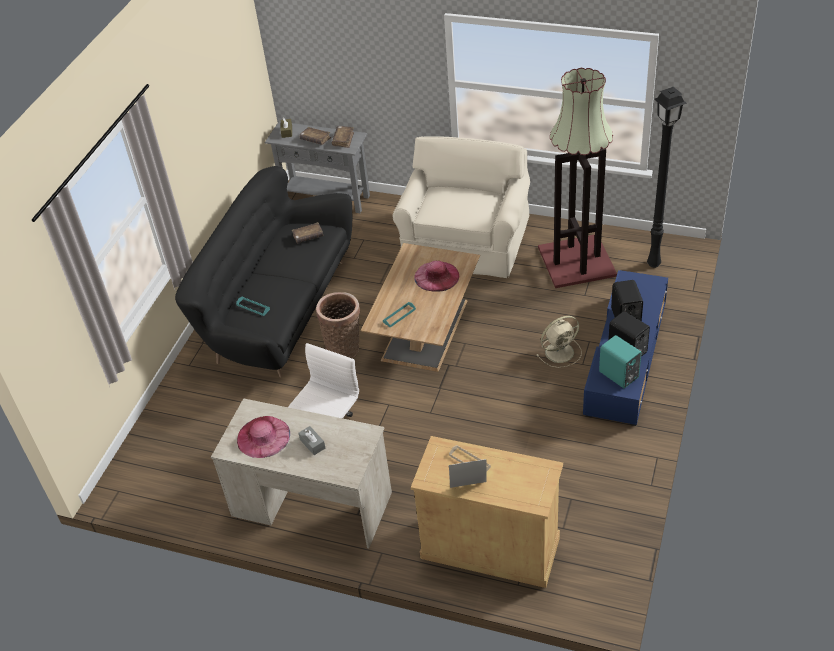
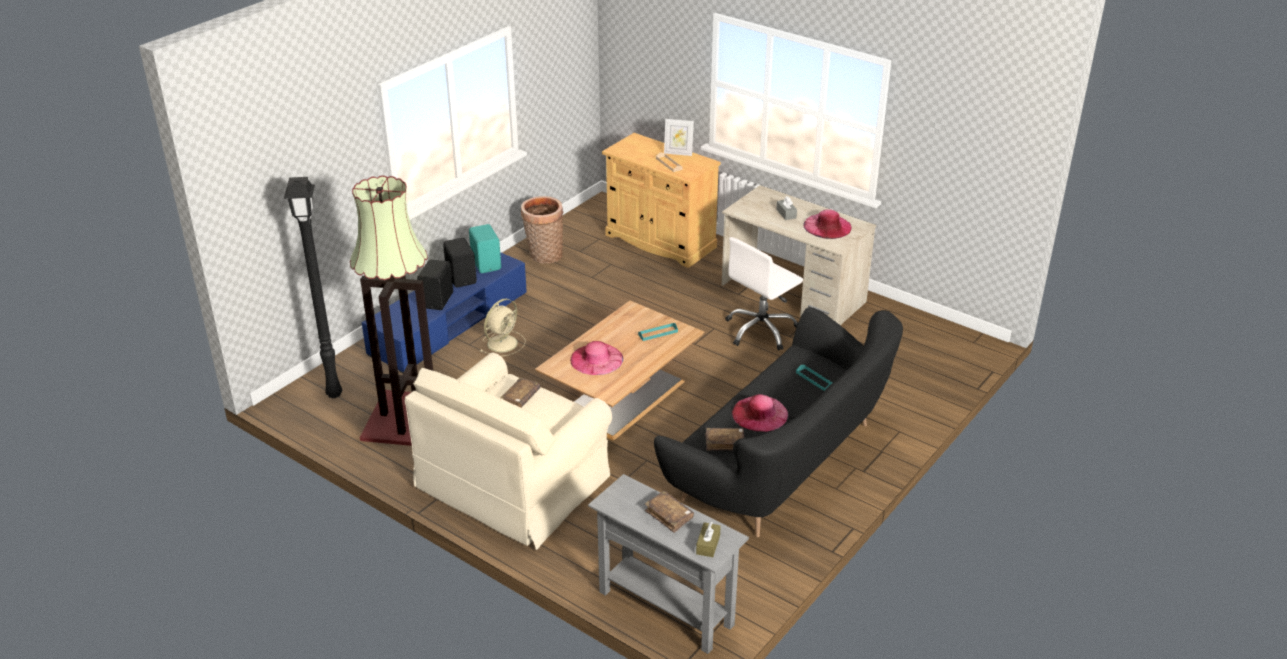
camera: 165 degrees left, 10 degrees down
(289, 265) = (760, 413): none -> pink hat
(343, 140) = (628, 502): brown book -> brown book (520, 398)
(344, 348) = (718, 402): basket -> basket (544, 256)
(560, 352) = (503, 343): beige fan -> beige fan turned 135 degrees clockwise

